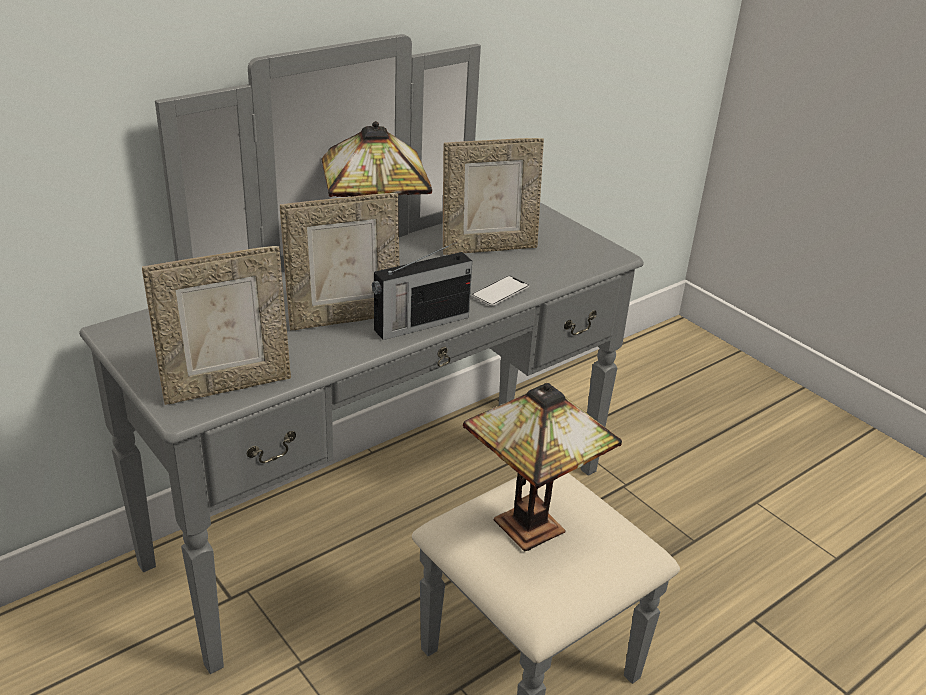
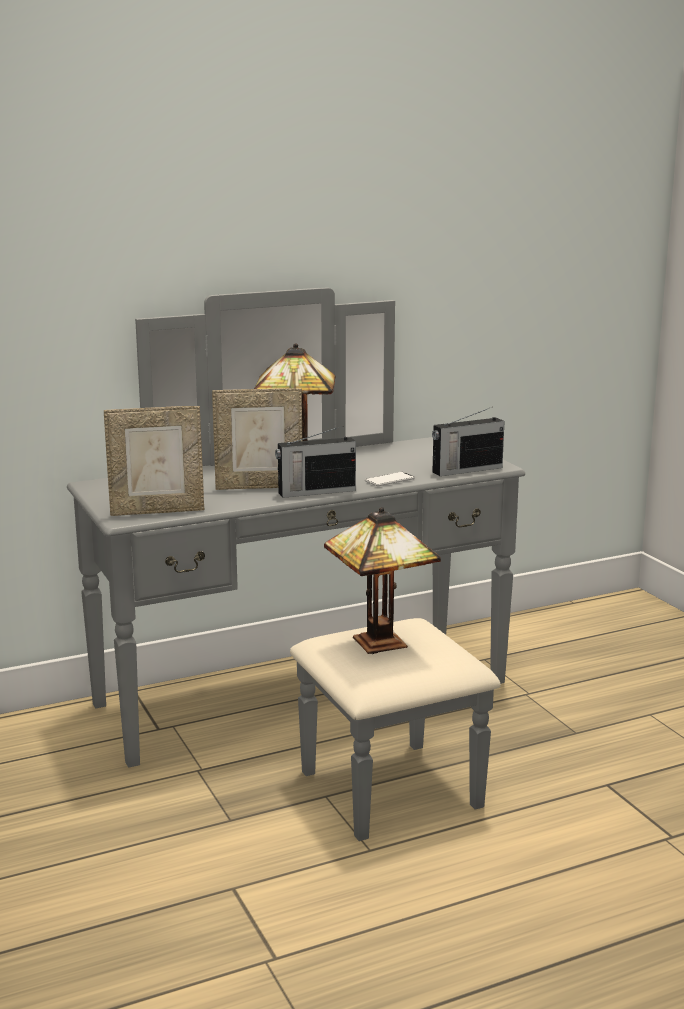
camera: 15 degrees right, 15 degrees down
(488, 247) = (396, 459): picture frame -> none
(579, 264) = (466, 470): none -> radio

